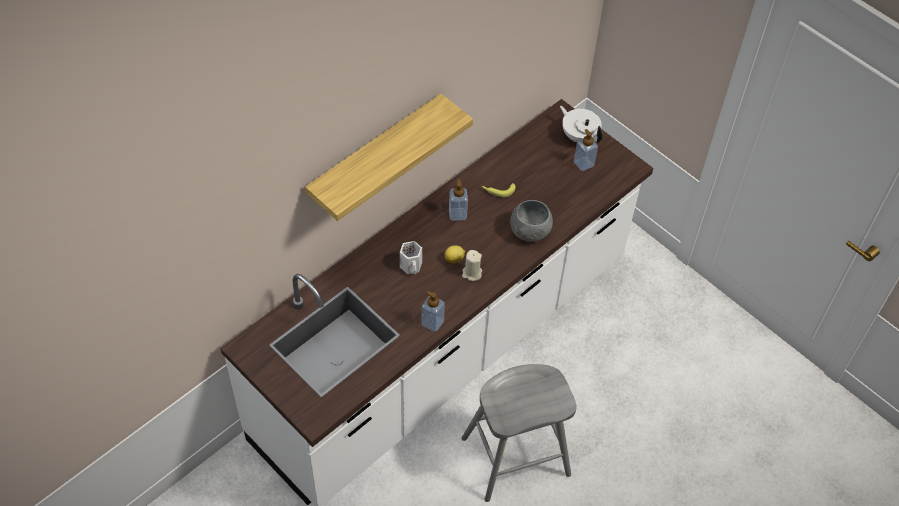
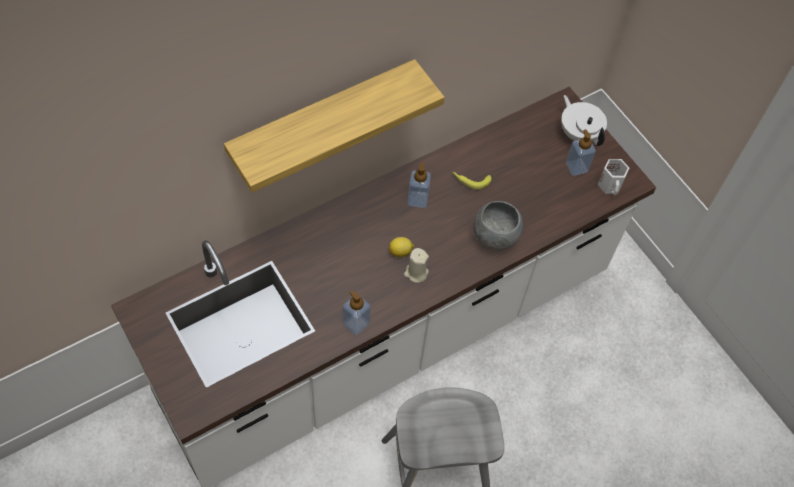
camera: 10 degrees right, 5 degrees up
(411, 266) = (350, 250): white mug -> white mug (611, 185)

